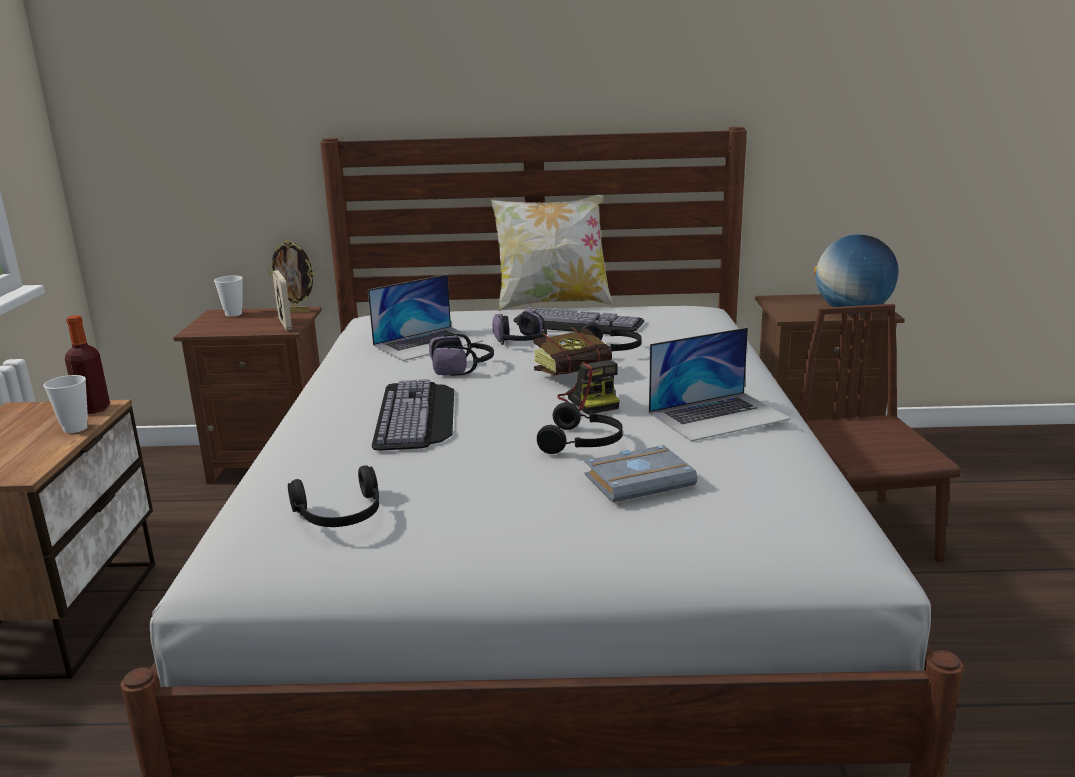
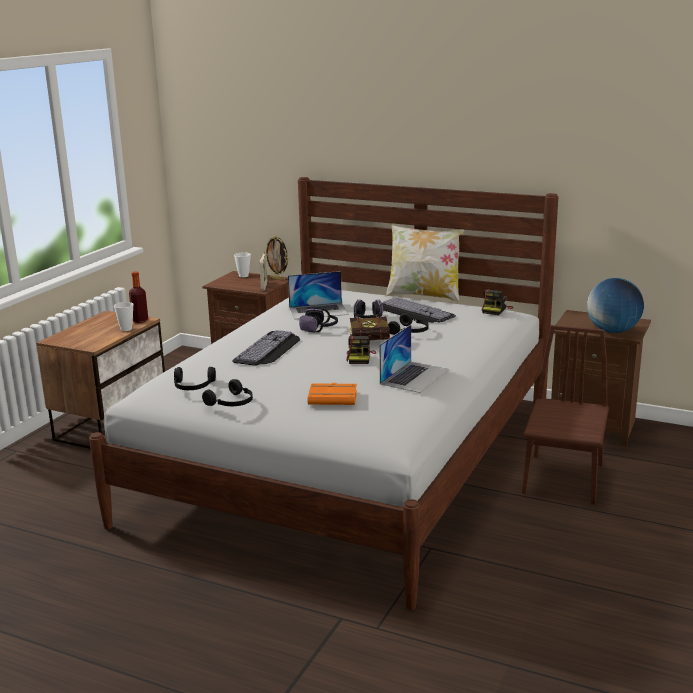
camera: 25 degrees right, 0 degrees up
(583, 443) = (329, 377): black headphones -> black headphones (232, 403)
(639, 480) = (333, 398): grey book -> orange book
(681, 306) = (496, 310): none -> camera
(718, 415) = (415, 376): laptop -> laptop turned 60 degrees counterclockwise

